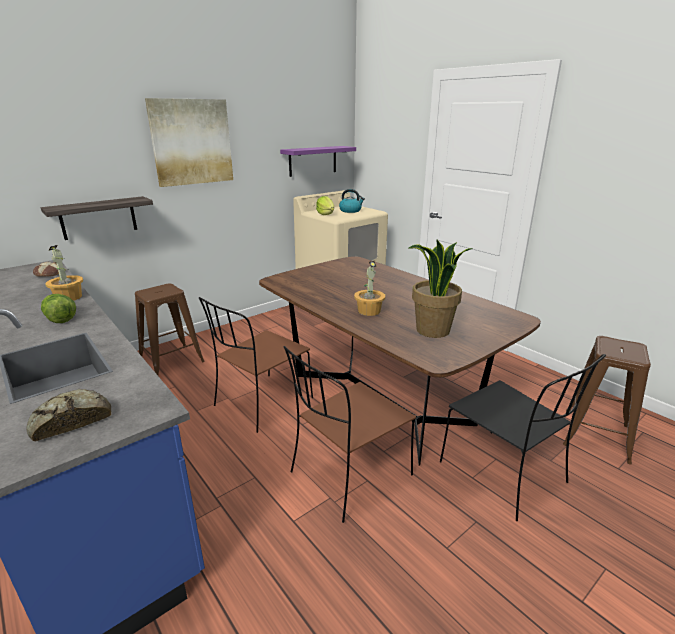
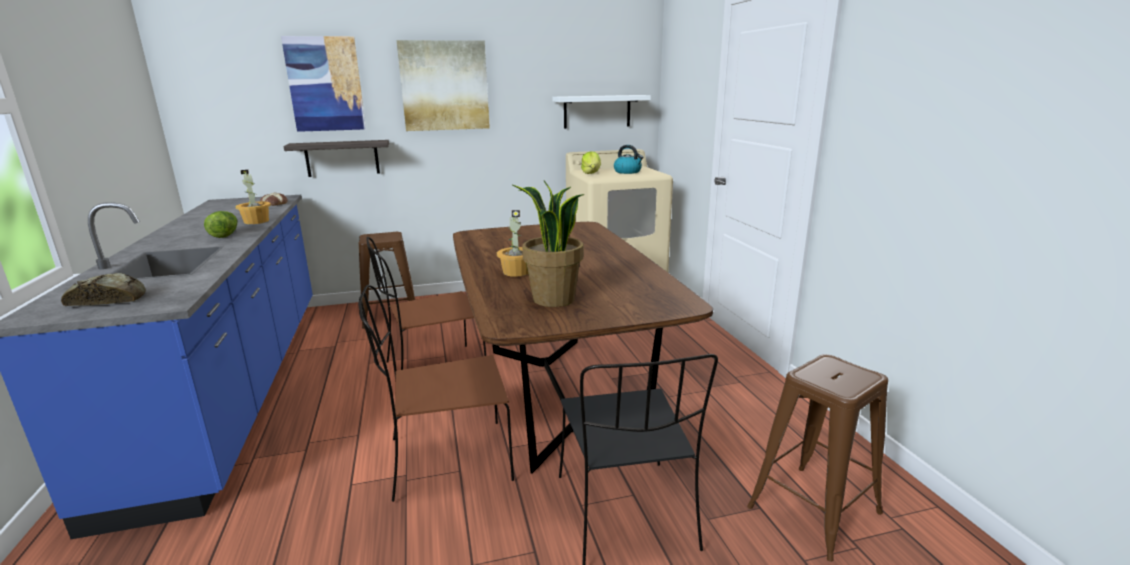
camera: 25 degrees right, 5 degrees down
(75, 143) = (325, 84): none -> picture
(313, 161) = (597, 111): purple shelf -> white shelf

